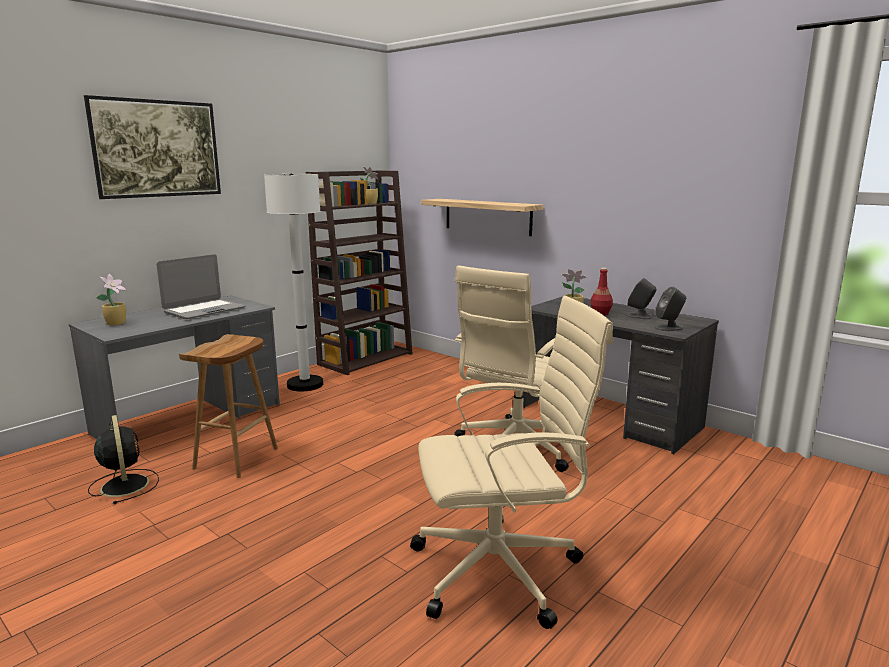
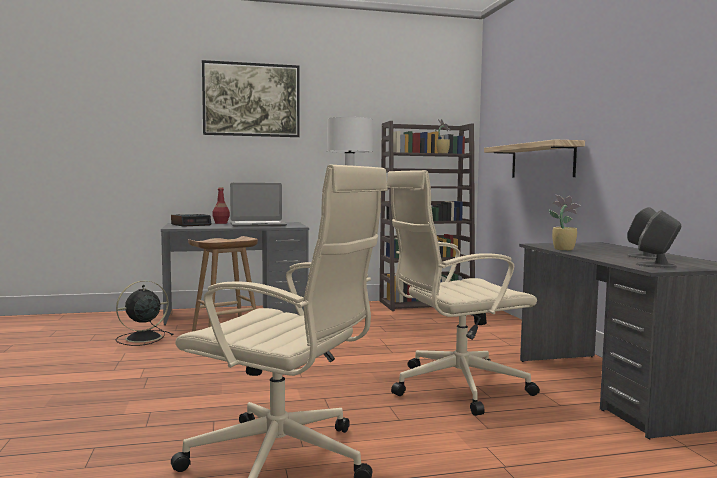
camera: 35 degrees right, 10 degrees down
(117, 323) = (191, 224): potted plant -> alarm clock
(124, 484) = (142, 338): black fan -> black fan turned 135 degrees counterclockwise
(600, 313) = (598, 252): red bottle -> red bottle (221, 223)

